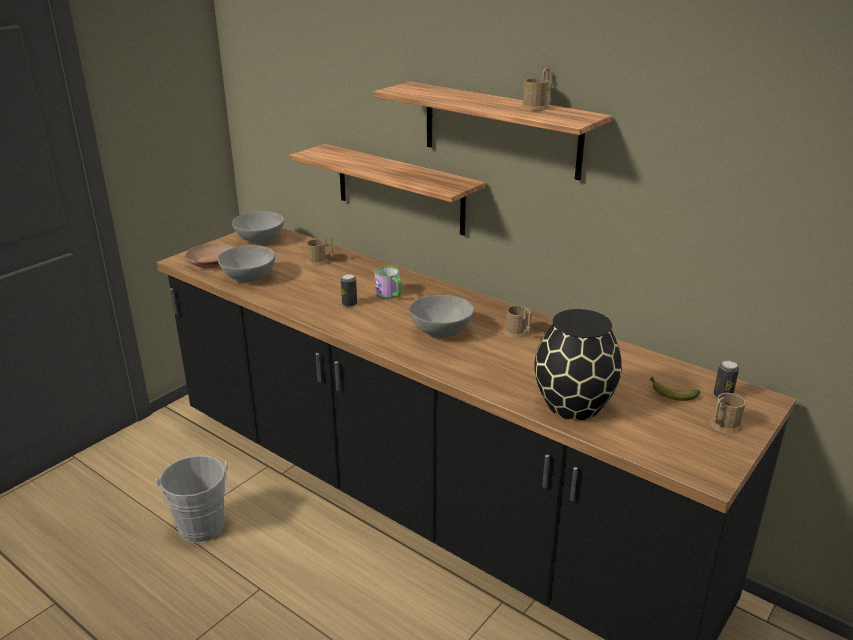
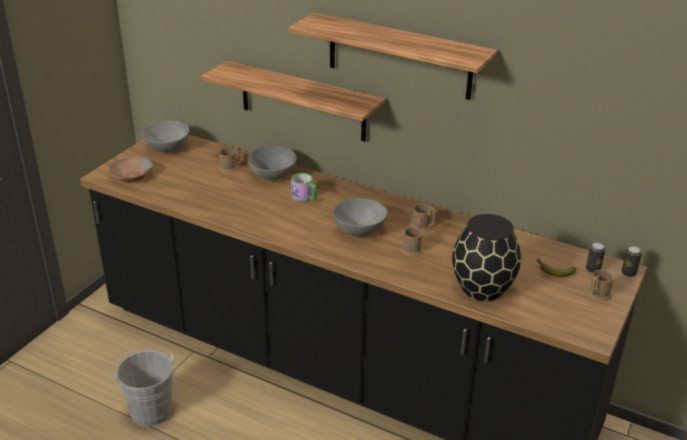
camera: 10 degrees left, 5 degrees up
(249, 277) = (173, 189): grey bowl -> grey bowl (272, 175)
(349, 303) = (273, 209): can -> can (628, 273)
(537, 106) = (434, 42): brown mug -> brown mug (413, 247)

